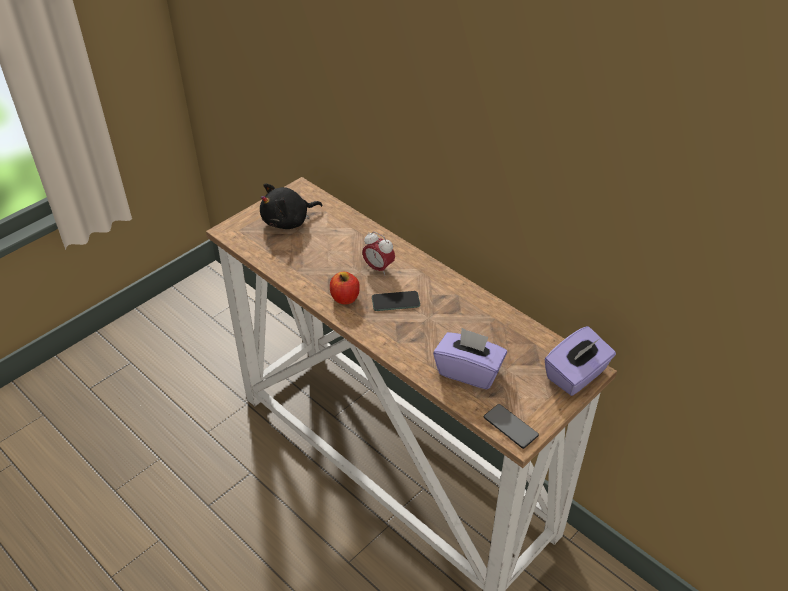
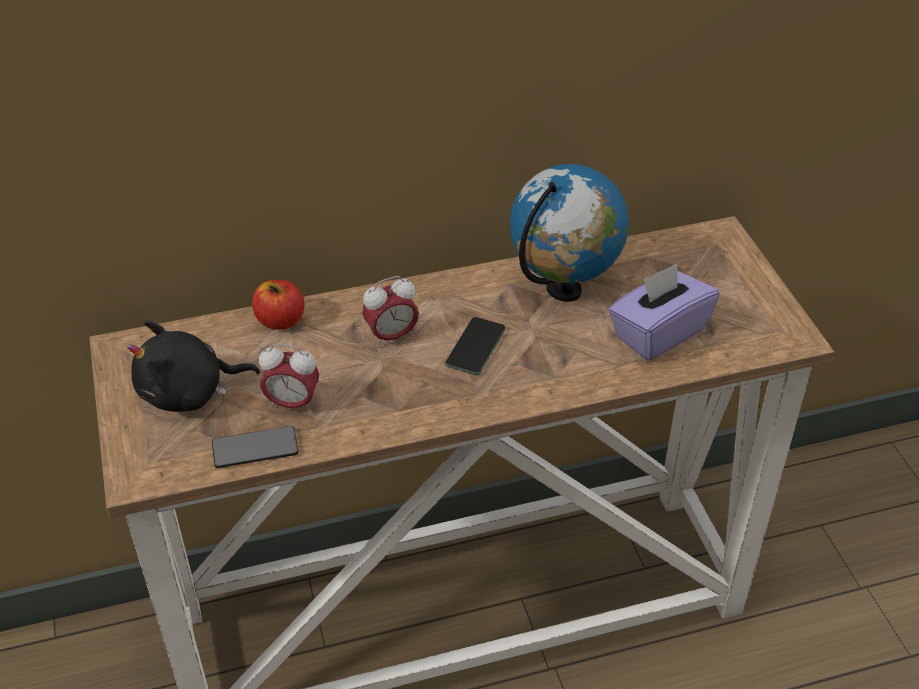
camera: 60 degrees left, 0 degrees up
(288, 221) = (189, 392): black plush toy -> black plush toy turned 75 degrees clockwise
(305, 256) = (292, 403): none -> alarm clock
(345, 298) = (426, 395): apple -> apple (280, 320)
(471, 318) = (564, 290): none -> globe
(510, 426) = (773, 337): phone -> phone (255, 448)
(576, 375) = (723, 248): purple tissue box -> none

